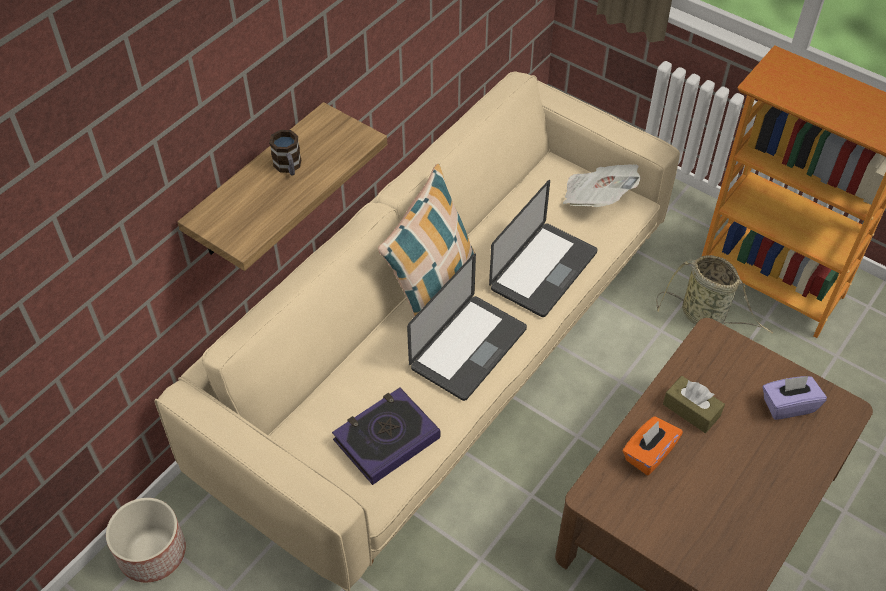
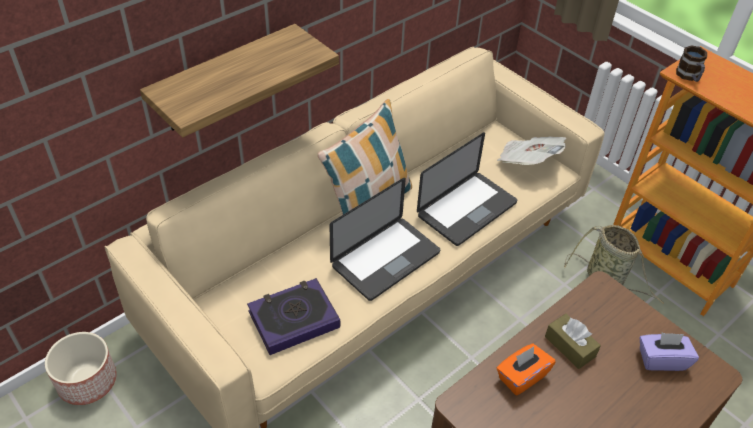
camera: 10 degrees right, 5 degrees down
(289, 167) = (248, 65): mug -> mug (689, 76)

